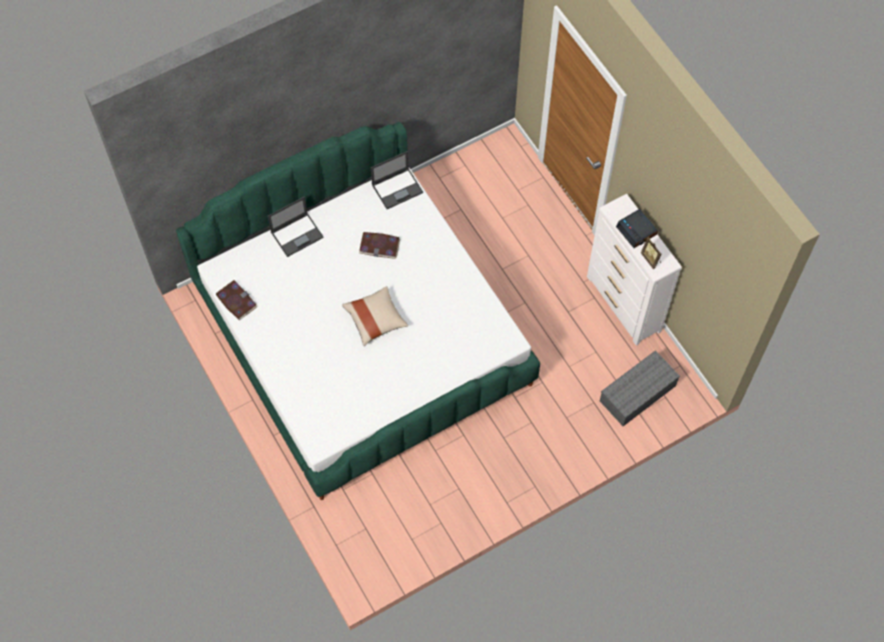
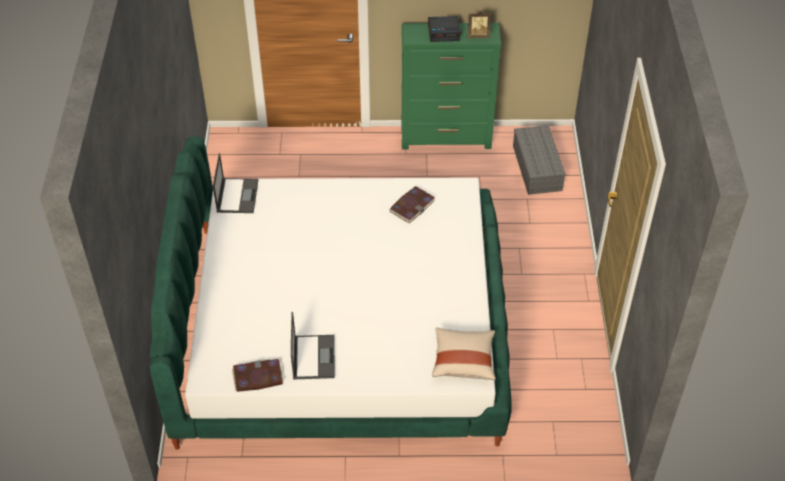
camera: 60 degrees left, 15 degrees down
(297, 234) = (222, 292): laptop -> laptop (313, 356)
(375, 320) = (368, 273): beige pillow -> beige pillow (463, 360)
(379, 246) = (289, 235): book -> book (412, 206)
(624, 304) = (447, 139): white dresser -> green dresser

